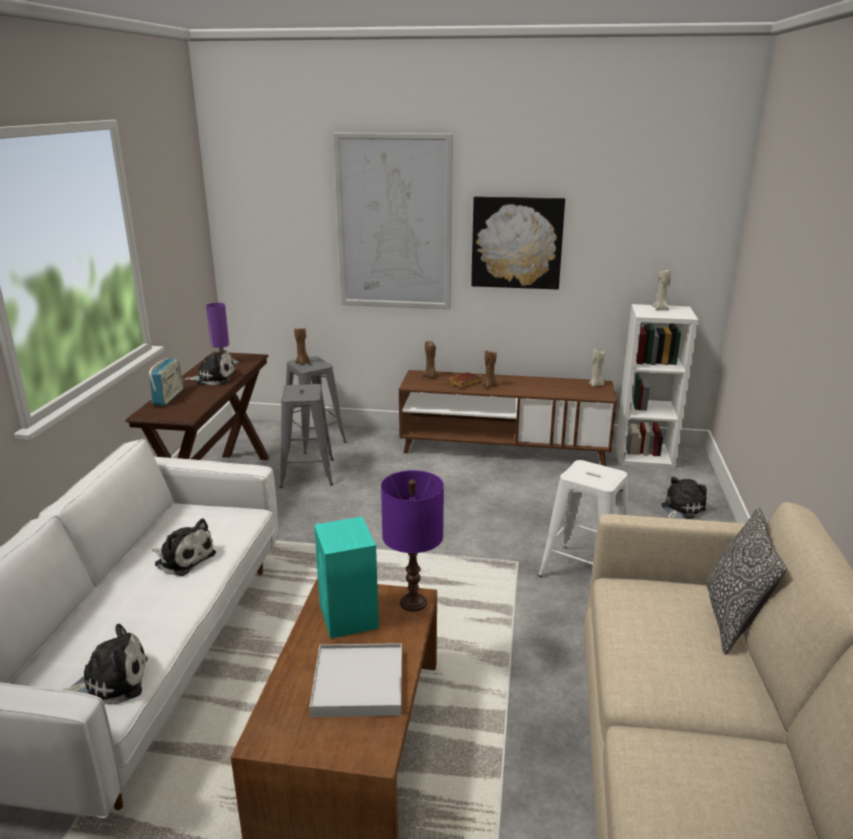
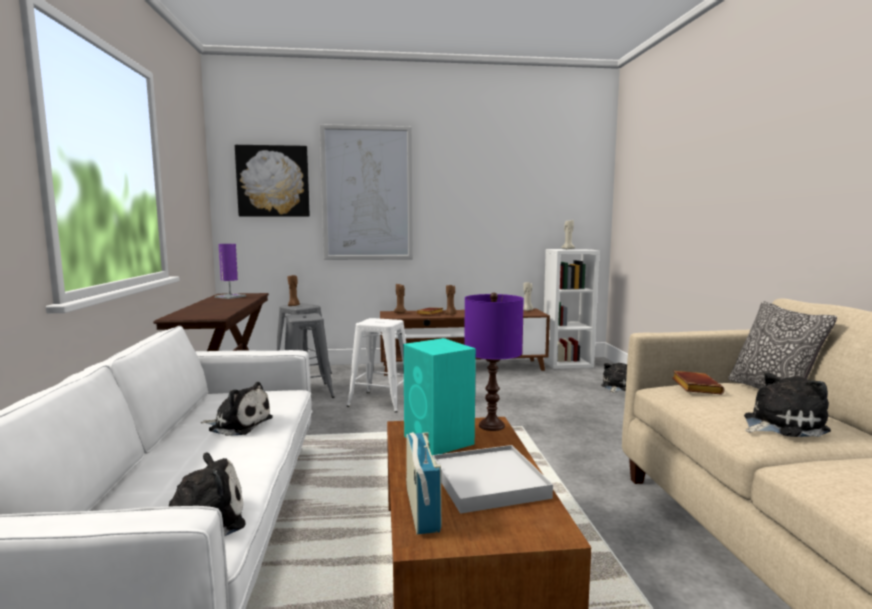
camera: 15 degrees left, 15 degrees down
(168, 397) = (191, 310): radio -> radio (422, 509)
(213, 378) = (228, 302): plush toy -> plush toy (780, 425)
(517, 242) = (461, 206): picture -> picture (273, 181)
(584, 572) = (578, 426): white stool -> white stool (381, 402)
(648, 593) = (694, 387): none -> brown book

